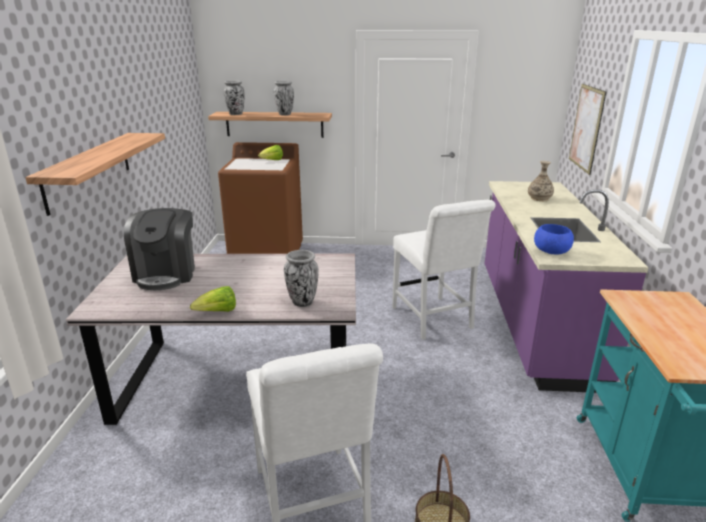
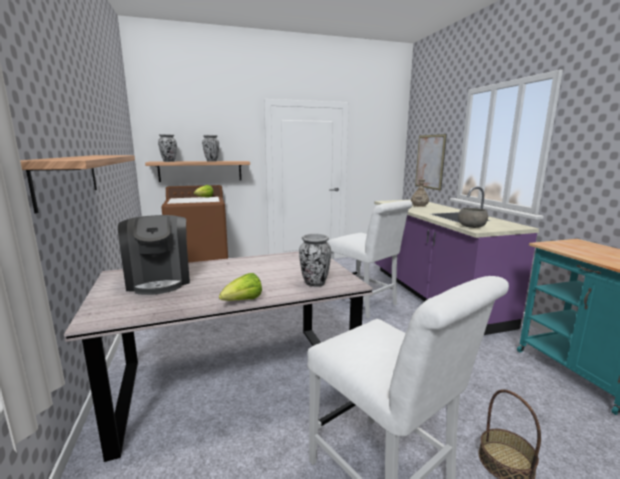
camera: 20 degrees left, 10 degrees down
(552, 251) = (471, 226): blue bowl -> grey bowl

